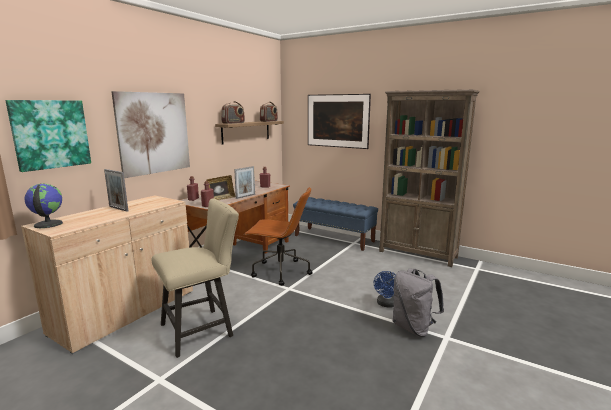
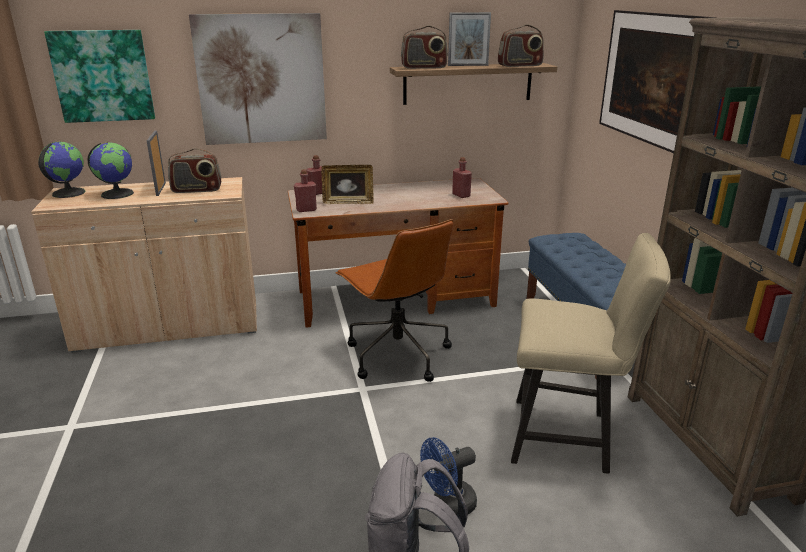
camera: 45 degrees right, 10 degrees up
(93, 216) = (117, 194): none -> globe
(146, 204) = (196, 190): none -> radio
(202, 329) = (187, 390): beige chair -> beige chair (569, 437)
(245, 196) = (388, 207): picture frame -> picture frame (468, 65)

